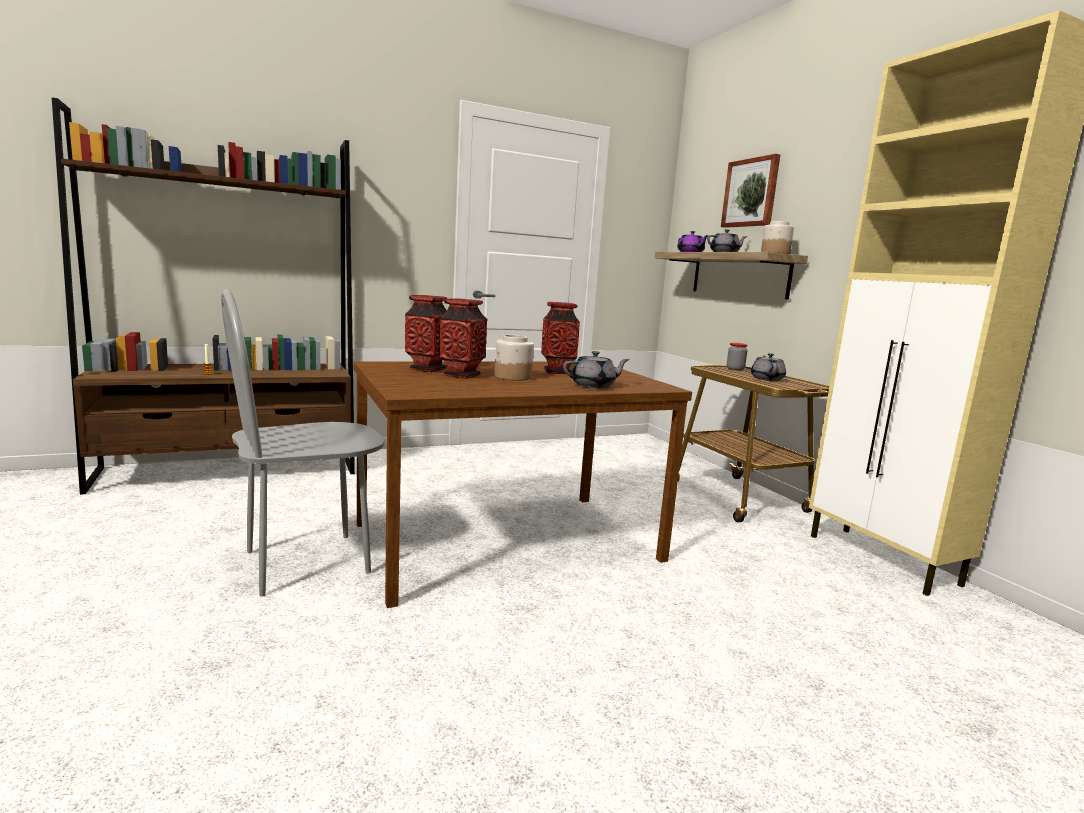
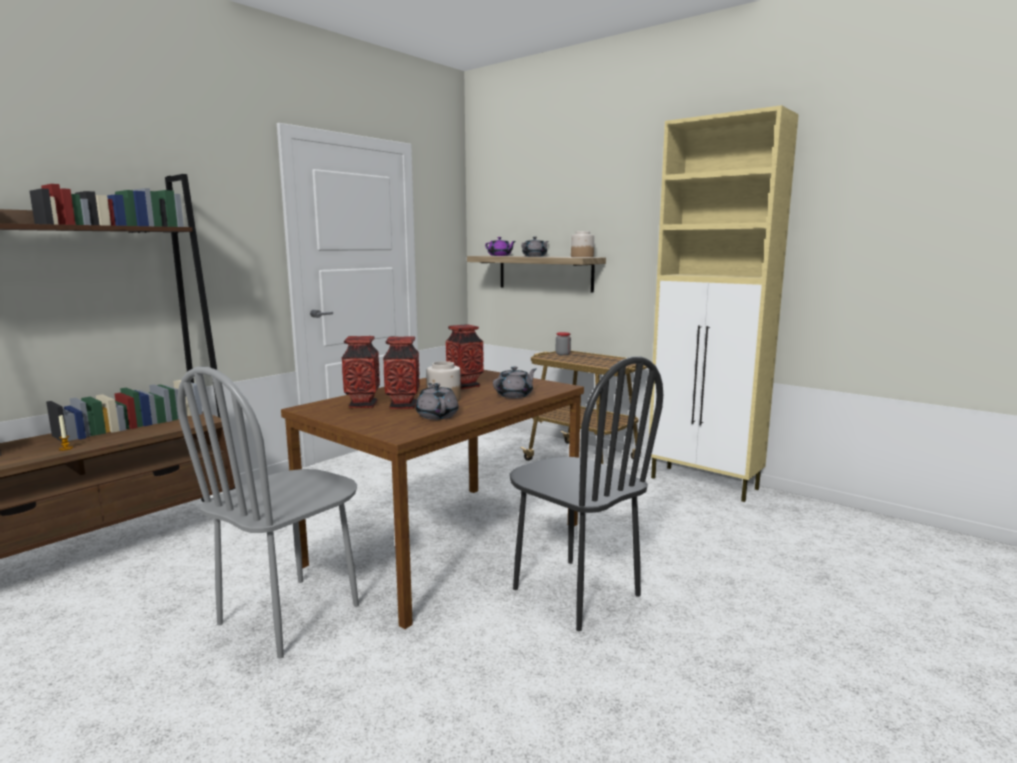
camera: 25 degrees left, 0 degrees up
(596, 631) = (575, 592): none -> black chair
(751, 193) = (546, 204): picture -> none
(767, 379) = (596, 360): grey teapot -> grey teapot (437, 415)

